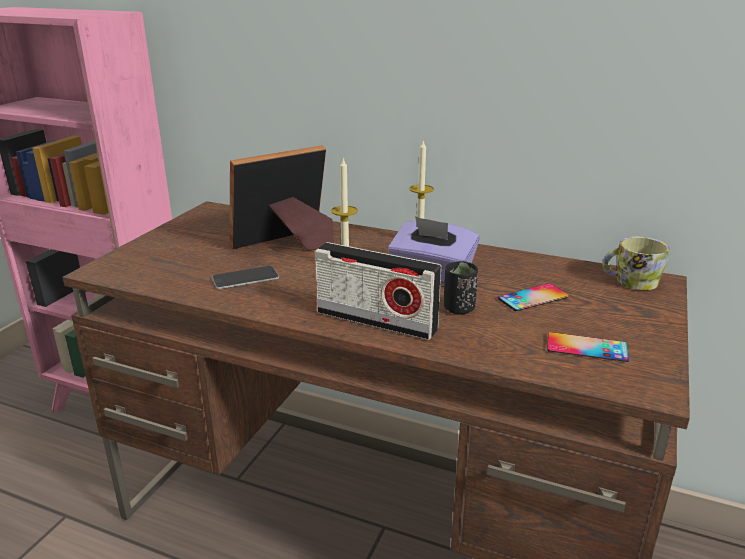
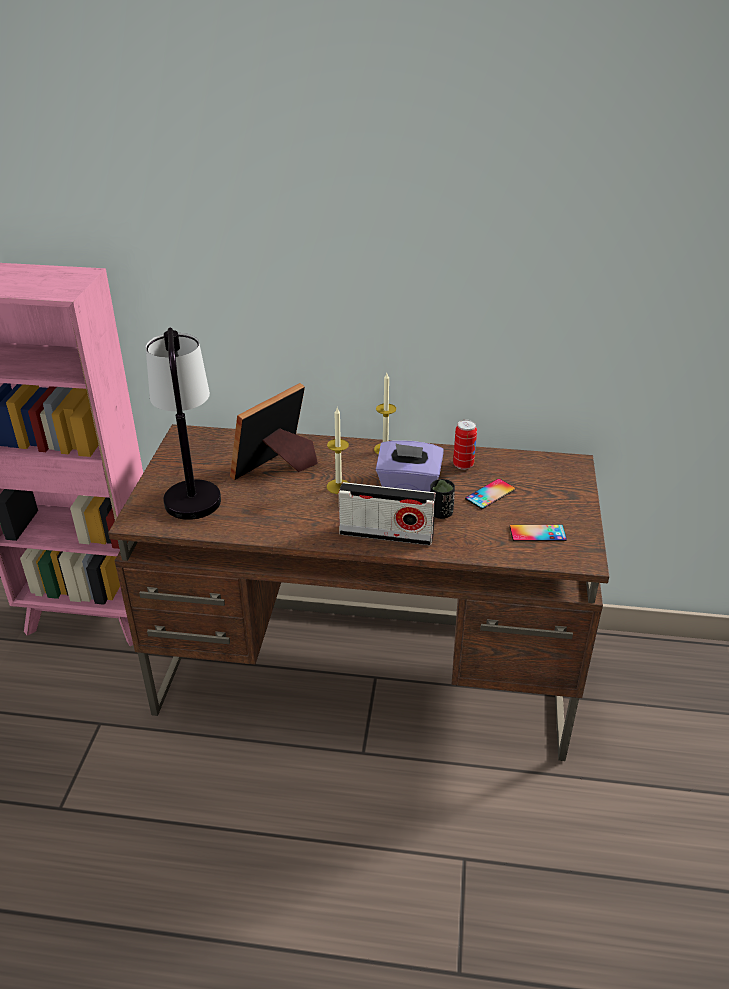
camera: 15 degrees left, 10 degrees up
(182, 249) = (190, 487): none -> table lamp
(245, 278) = (264, 509): phone -> none
(508, 266) = (463, 465): none -> can
(630, 282) = (555, 467): mug -> none

